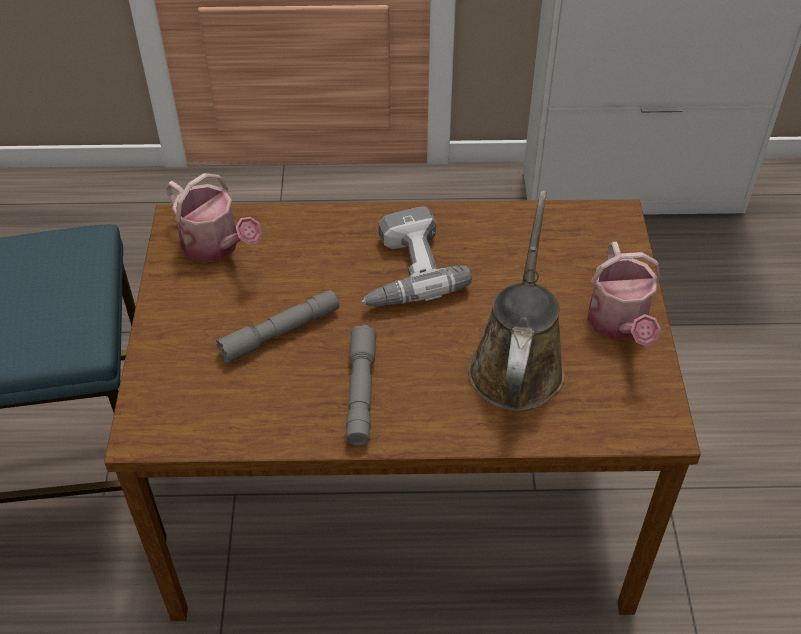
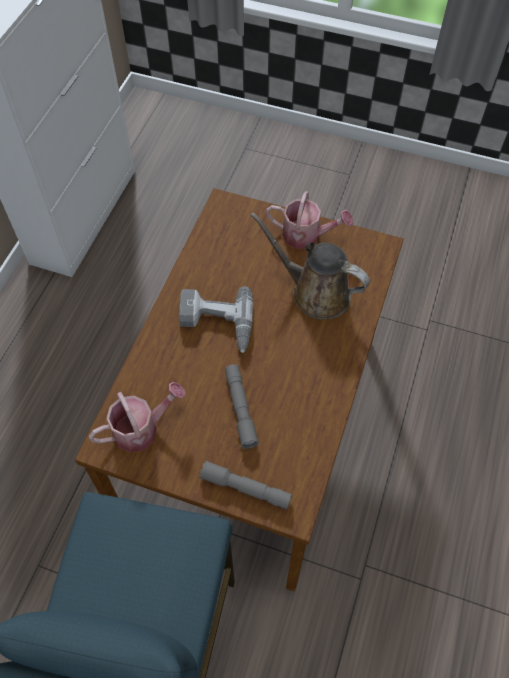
camera: 70 degrees left, 10 degrees up
(361, 392) = (306, 377): grey flashlight -> grey flashlight (245, 488)

